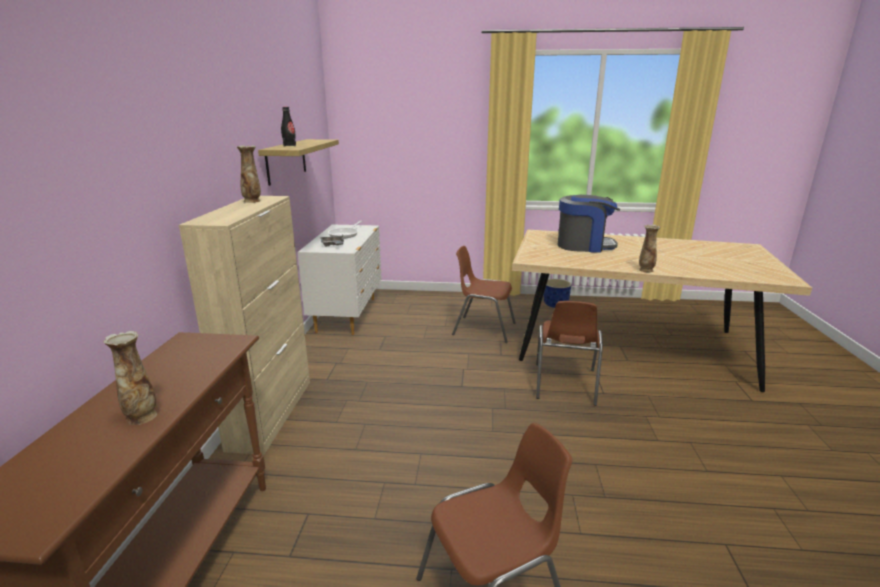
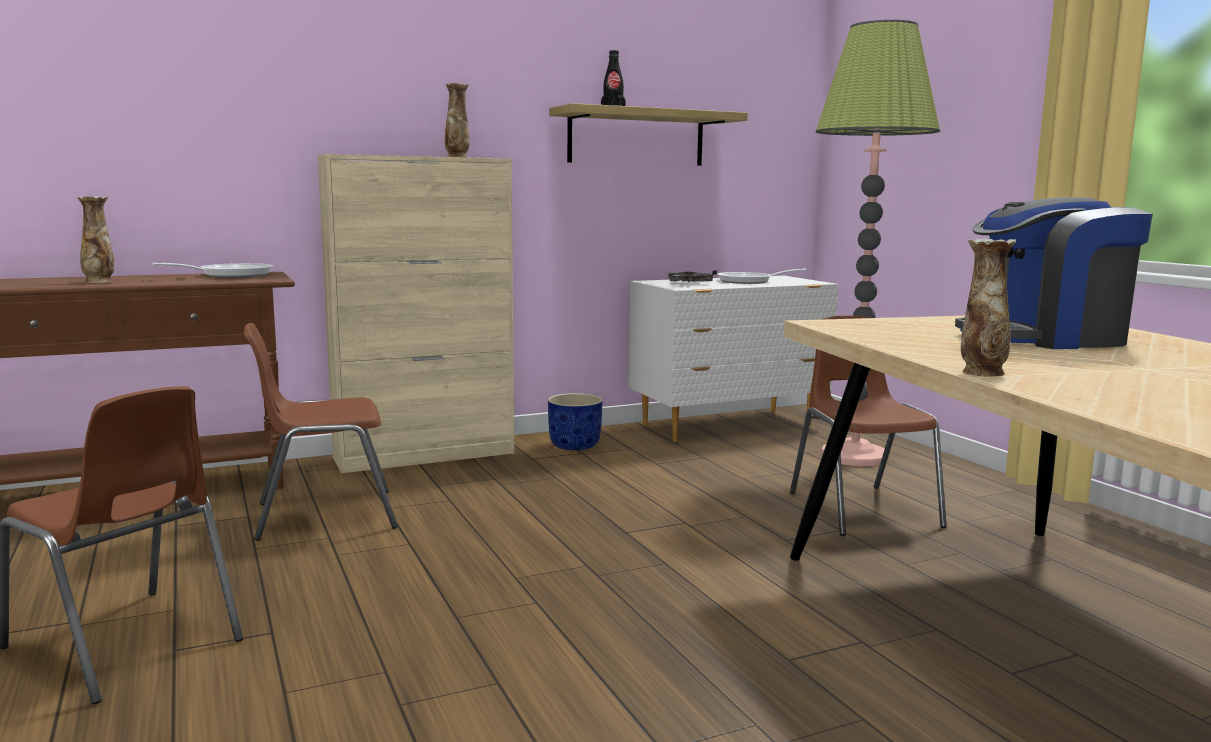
camera: 60 degrees right, 10 degrees down
(180, 354) = (230, 275): none -> frying pan
(424, 307) = (854, 456): none -> floor lamp
(555, 304) = (1141, 549): blue planter -> blue planter (575, 445)
(564, 384) = (762, 613): brown chair -> brown chair (323, 515)
(584, 246) = (1045, 338): coffee machine -> coffee machine turned 105 degrees clockwise

